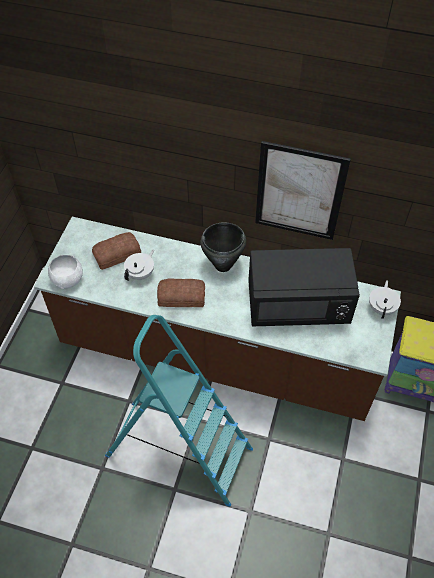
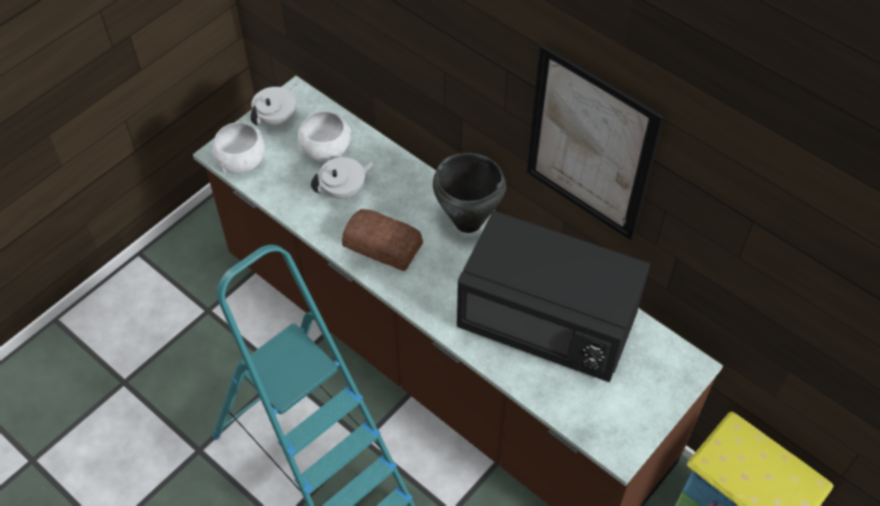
camera: 25 degrees right, 0 degrees up
(116, 254) = (326, 149): bread -> white bowl
(382, 308) = (676, 379): white teapot -> white teapot (277, 118)

